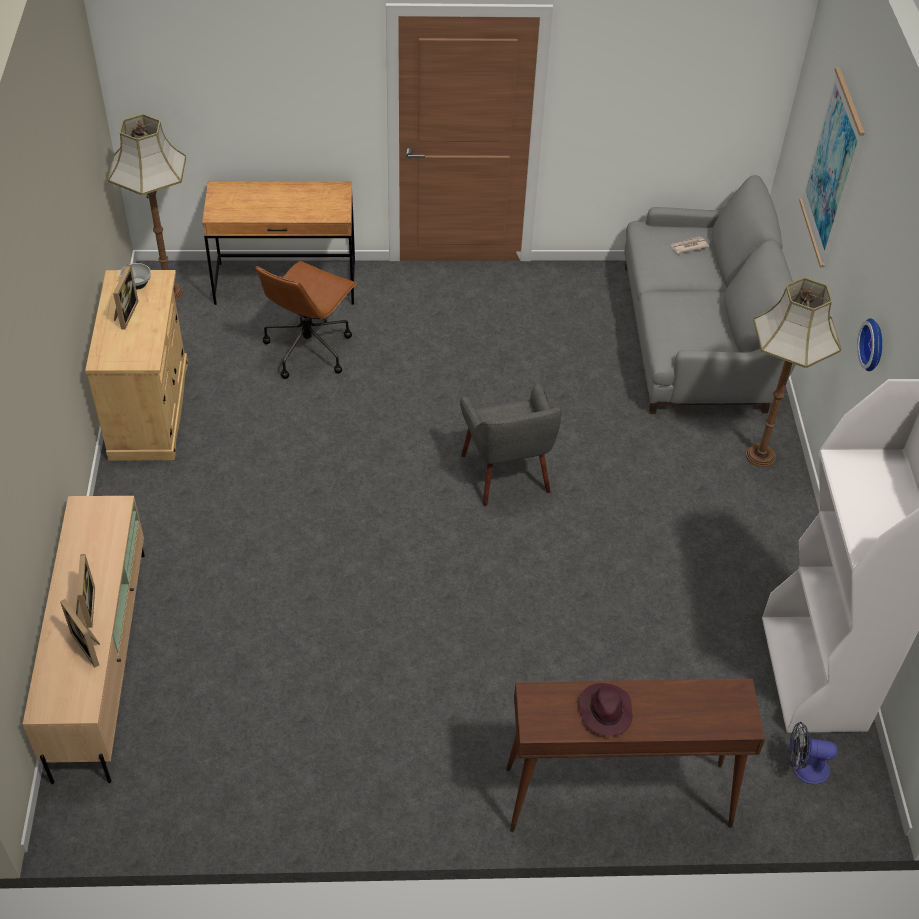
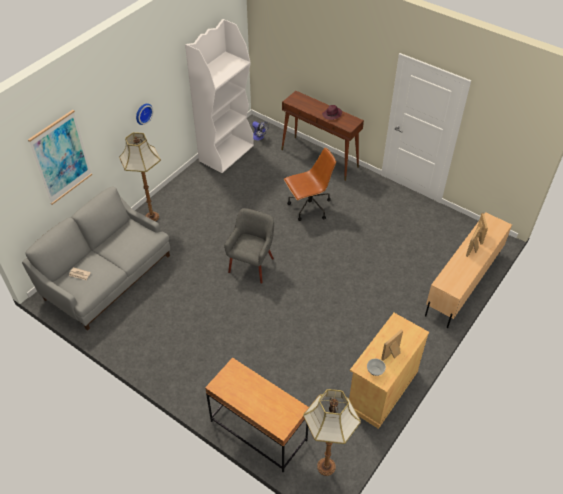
camera: 140 degrees left, 0 degrees up
(308, 348) = (280, 378): brown office chair -> brown office chair (309, 207)

